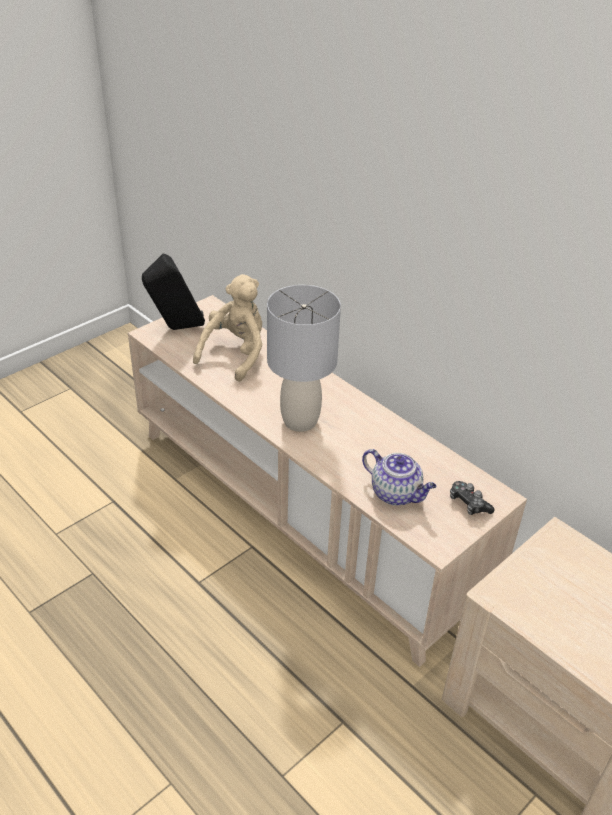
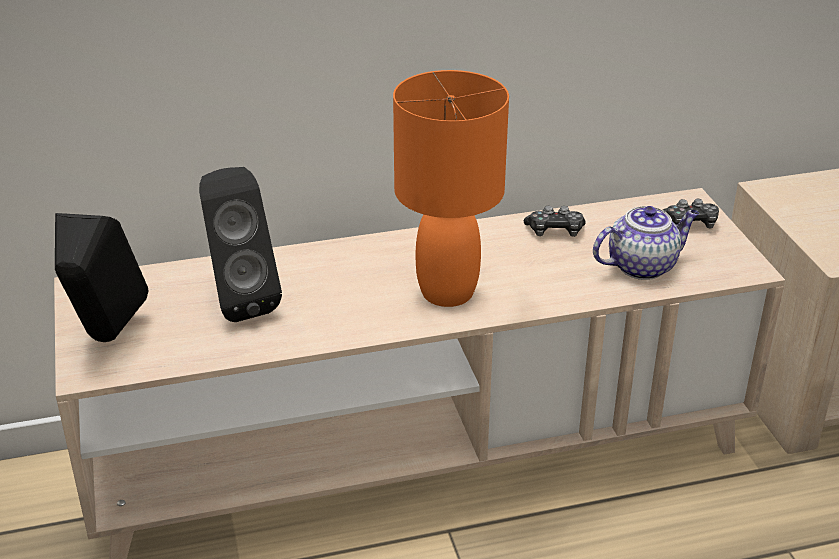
camera: 60 degrees left, 5 degrees down
(235, 354) = (238, 300): beige plush toy -> black speaker
(300, 420) = (446, 292): grey table lamp -> orange table lamp
(402, 444) = (555, 231): none -> game controller

